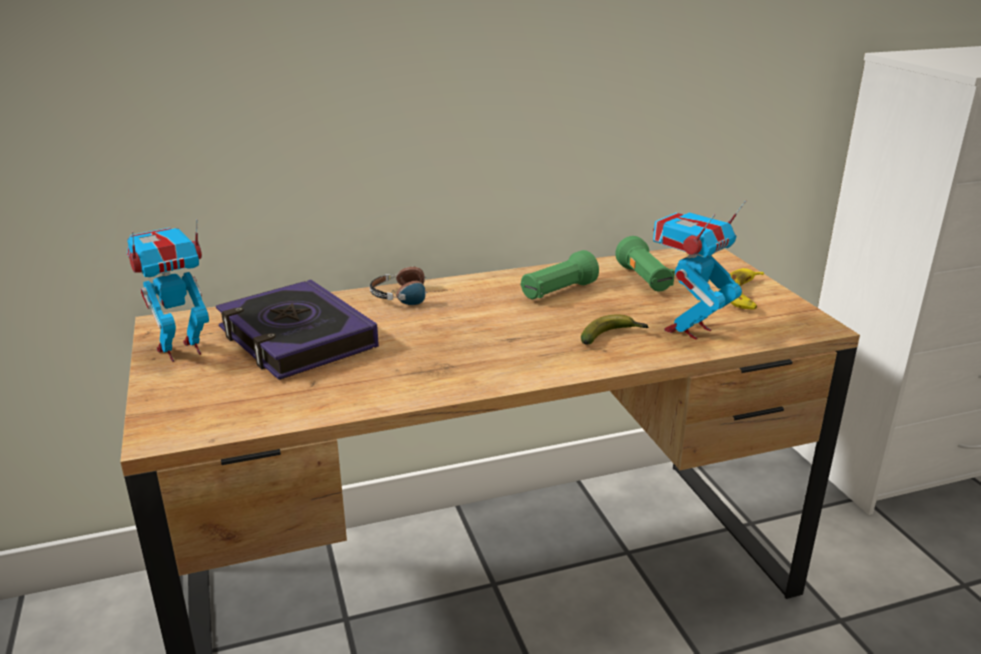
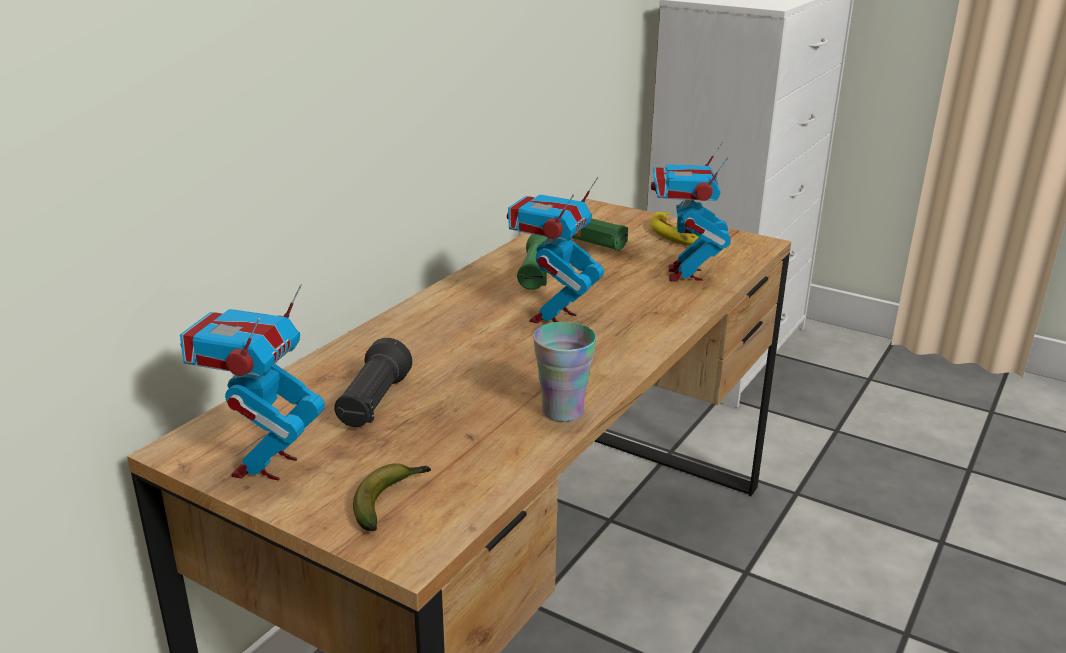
camera: 40 degrees left, 0 degrees up
(296, 338) = (373, 404): book -> black flashlight
(398, 393) = (562, 411): none -> cup
(412, 296) = (414, 323): headphones -> none
(515, 325) = (553, 317): none -> toy robot
(612, 337) = (643, 299): banana -> banana (390, 501)

